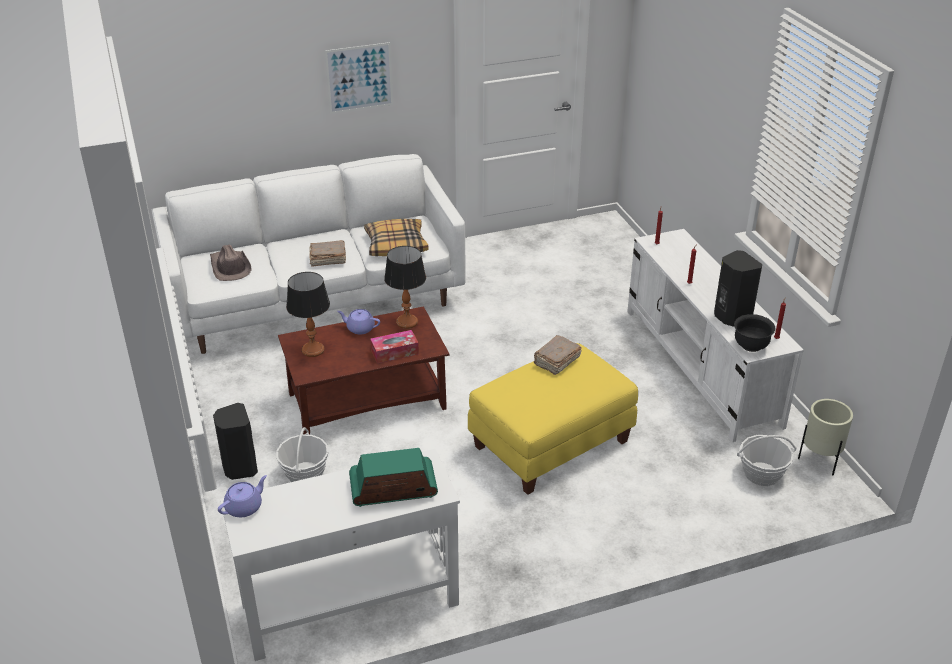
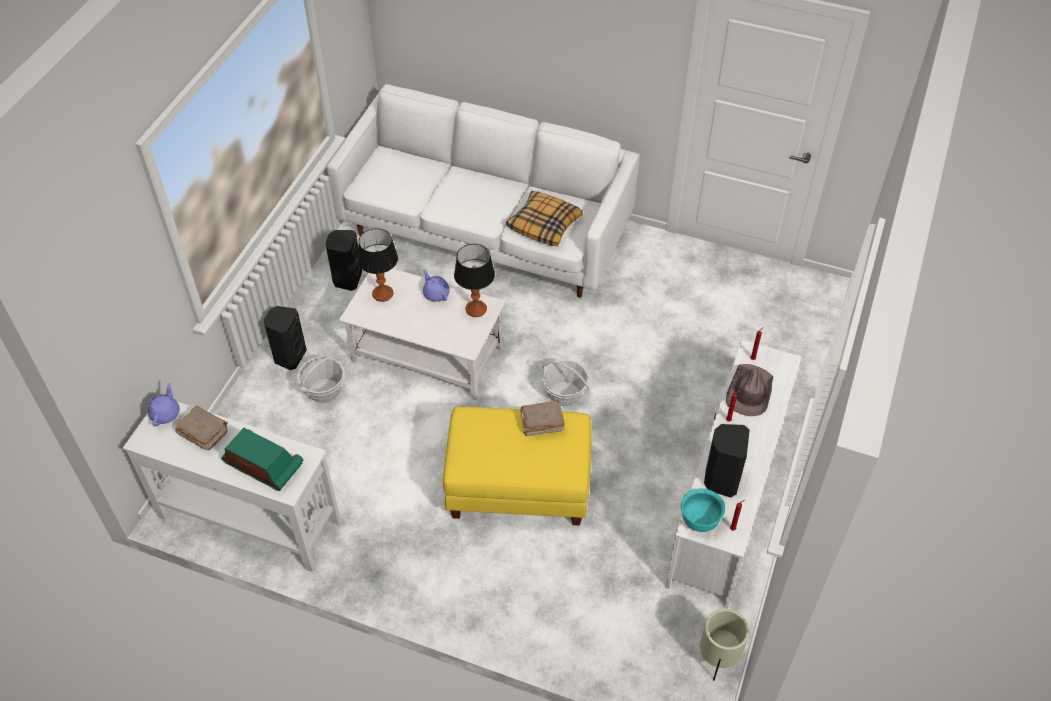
camera: 40 degrees right, 15 degrees up
(228, 388) = (347, 279): none -> black speaker
(230, 267) = (399, 176): brown hat -> brown hat (749, 392)
(244, 507) = (165, 413): purple teapot -> purple teapot turned 75 degrees counterclockwise
(327, 260) = (476, 210): brown book -> brown book (203, 433)
(359, 78) = (584, 49): picture -> none
(368, 401) = (428, 354): brown coffee table -> white coffee table
(394, 352) = (436, 333): tissue box -> none
(750, 346) = (699, 520): black bowl -> turquoise bowl
(761, 474) = (653, 634): basket -> basket (564, 393)

